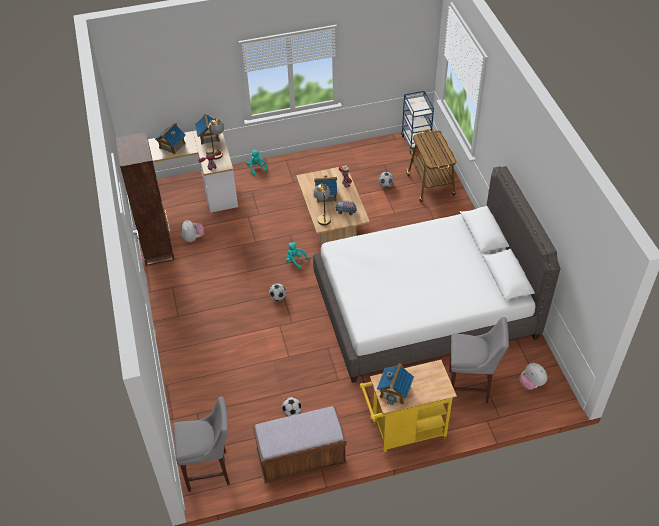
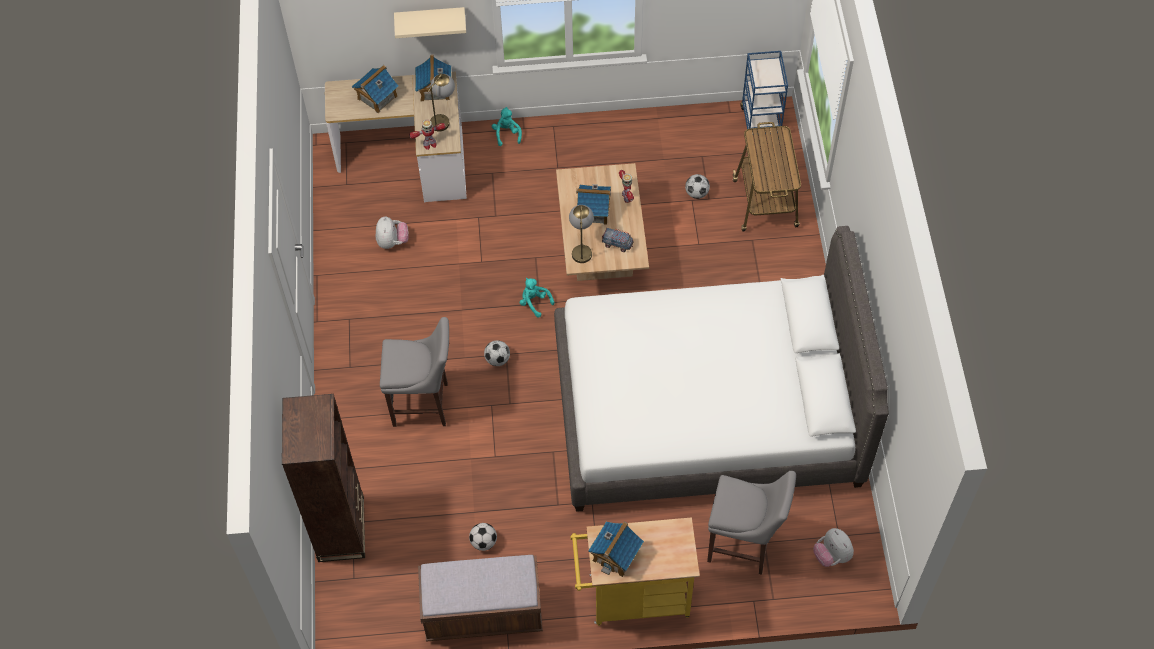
camera: 10 degrees right, 10 degrees up
(157, 248) = (338, 250): brown bookcase -> brown bookcase (341, 529)
(202, 87) = (430, 19): none -> beige shelf
(210, 470) = (357, 609): grey stool -> grey stool (424, 405)

